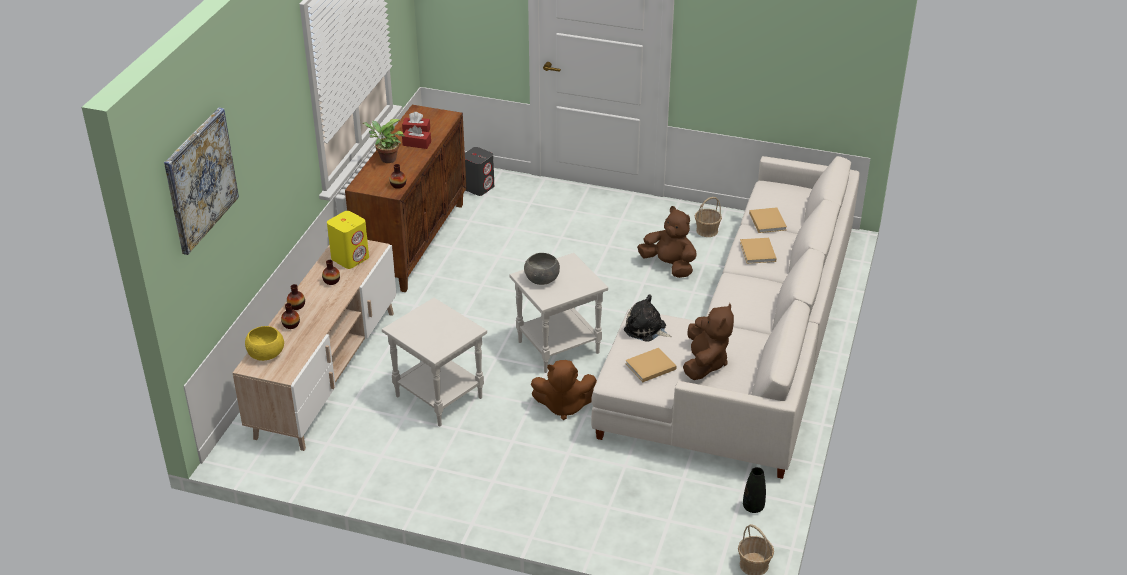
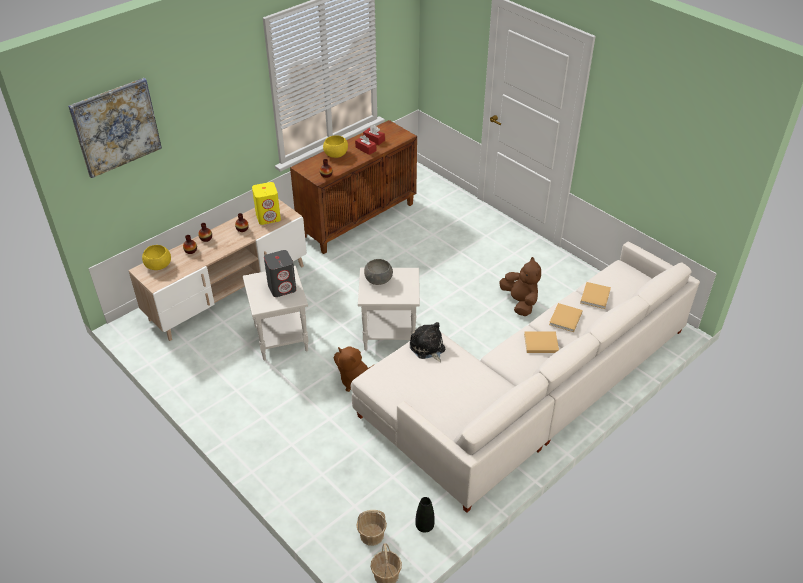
camera: 30 degrees right, 5 degrees up
(386, 159) = (335, 154): potted plant -> yellow bowl
(478, 187) = (433, 195): grey speaker -> grey speaker (282, 287)
(649, 367) = (403, 379): beige book -> beige book (540, 343)
(704, 363) = (446, 394): brown plush toy -> none
(706, 230) = (571, 285): basket -> basket (371, 534)

